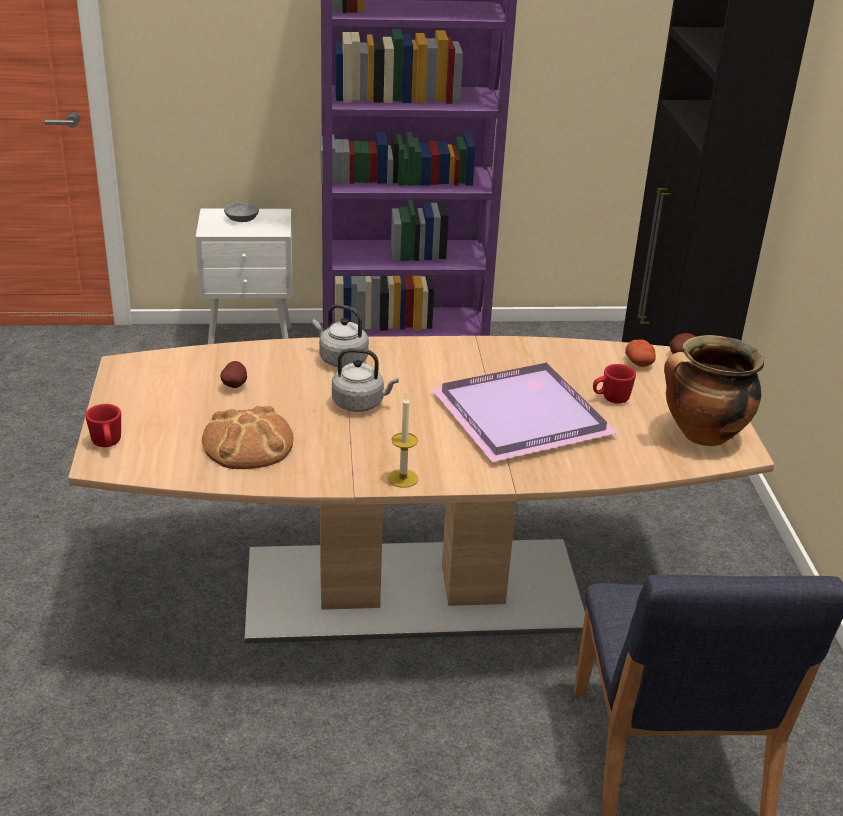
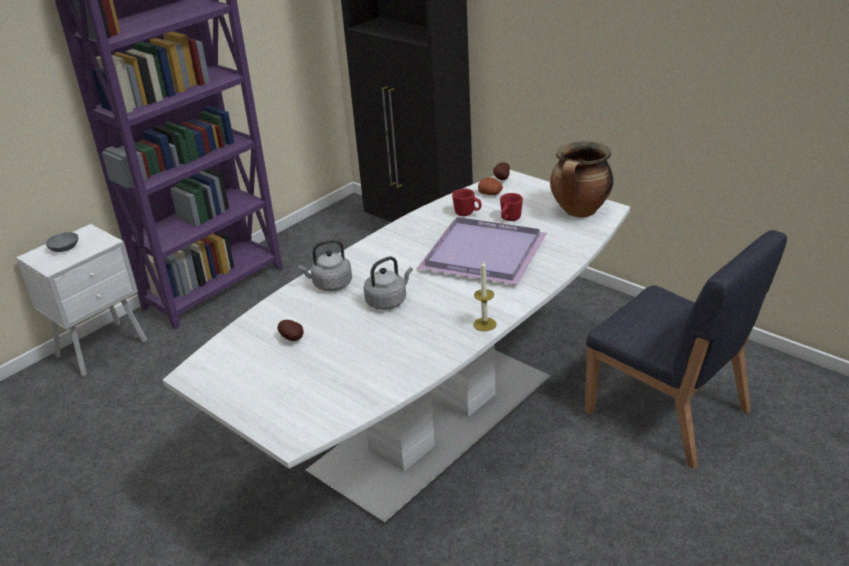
camera: 40 degrees left, 0 degrees up
(107, 444) = (276, 426): red mug -> red mug (467, 213)
(248, 443) = (365, 364): bread -> none
(411, 590) = (433, 424): brown dining table -> white dining table

